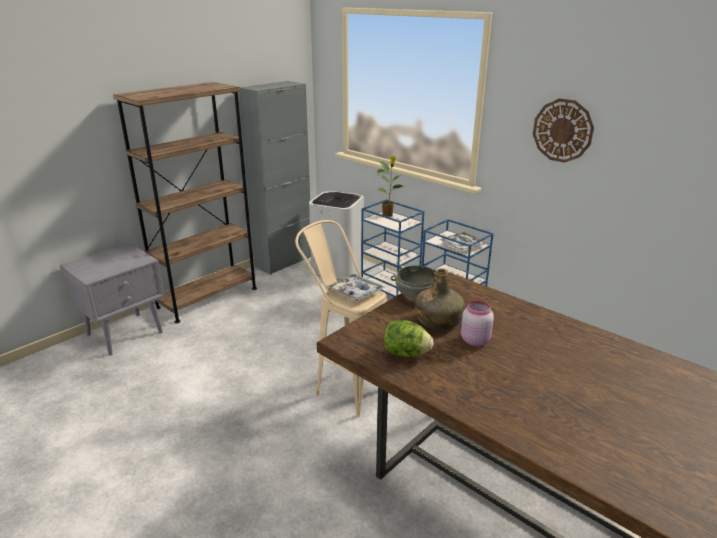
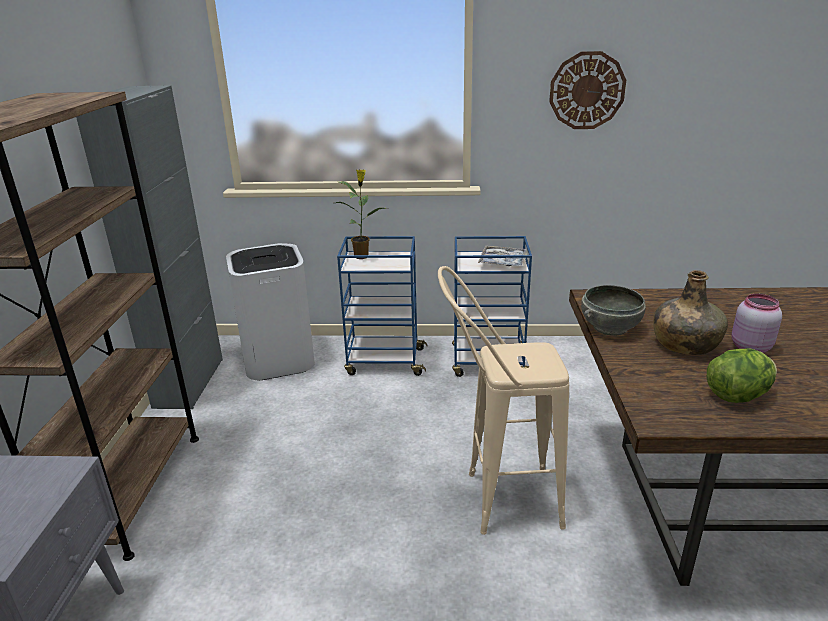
camera: 40 degrees left, 0 degrees up
(355, 292) = (520, 357): tray -> none

